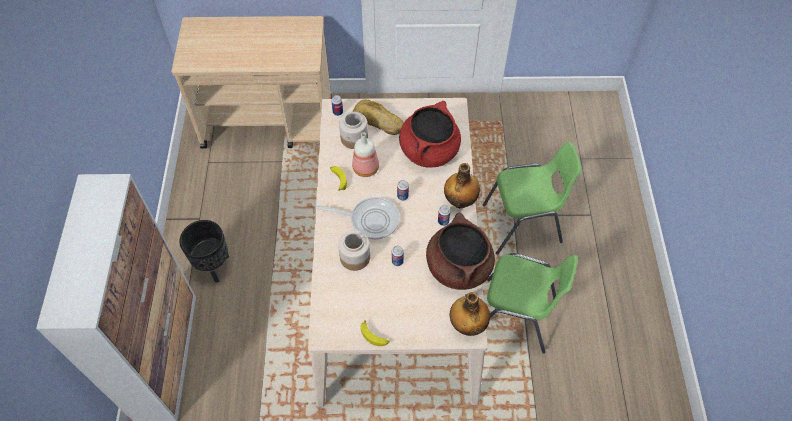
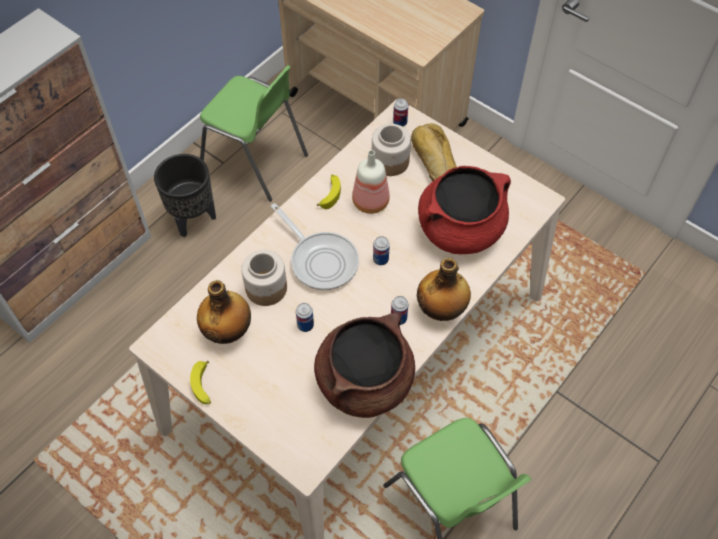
camera: 40 degrees right, 0 degrees up
(468, 324) = (312, 453): bottle -> bottle (228, 331)
(523, 224) = (559, 410): green chair -> green chair (255, 162)

